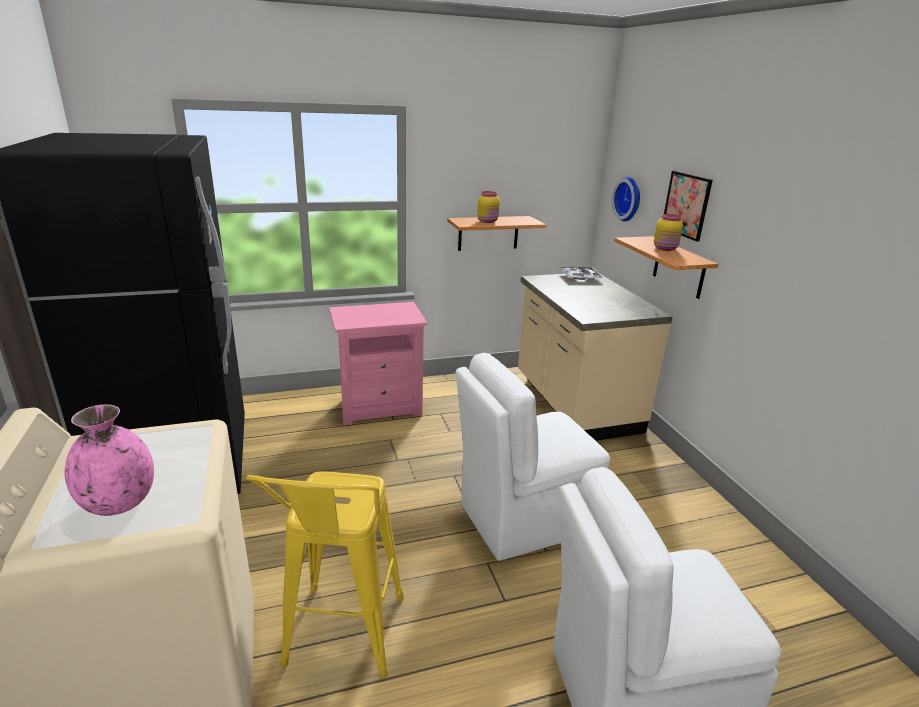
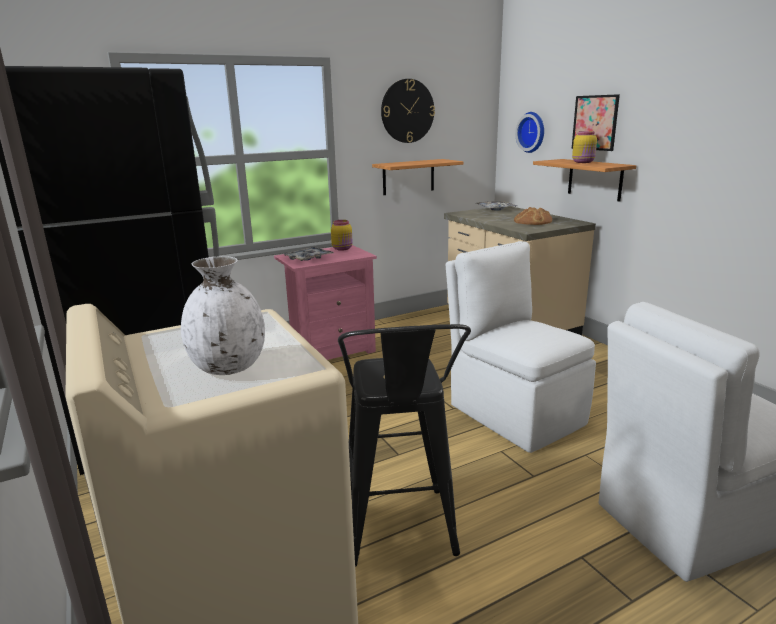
camera: 10 degrees left, 5 degrees down
(118, 503) = (228, 367): pink vase -> white vase
(341, 642) = (400, 536): yellow stool -> black stool
(358, 317) = (308, 258): none -> tray
(488, 221) = (411, 163): yellow jar -> yellow jar (343, 249)
(492, 164) = (407, 111): none -> wall clock
(524, 518) = (514, 413): white chair -> white chair turned 90 degrees clockwise
(604, 303) = (532, 221): none -> bread

